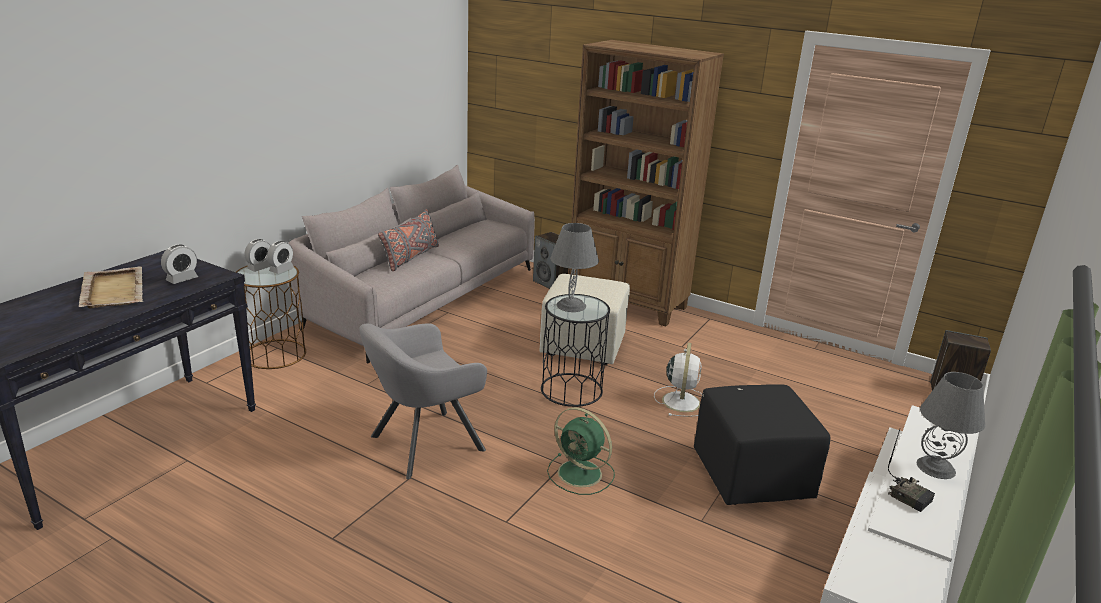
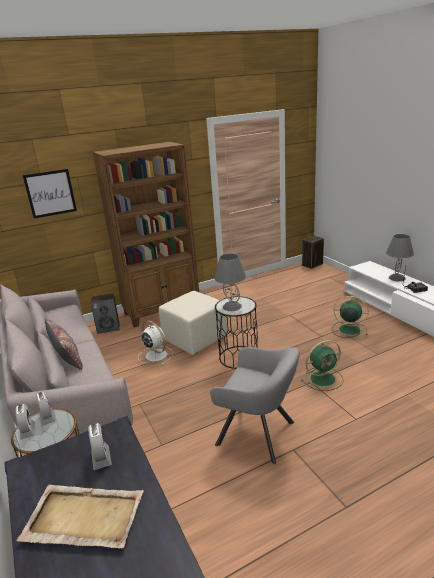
camera: 55 degrees left, 0 degrees up
(422, 445) = (259, 434): grey armchair -> grey armchair turned 60 degrees counterclockwise
(552, 80) = (50, 193): none -> picture
(681, 401) = (274, 327): white fan -> white fan (155, 355)
(750, 476) = (348, 329): black ottoman -> green fan

